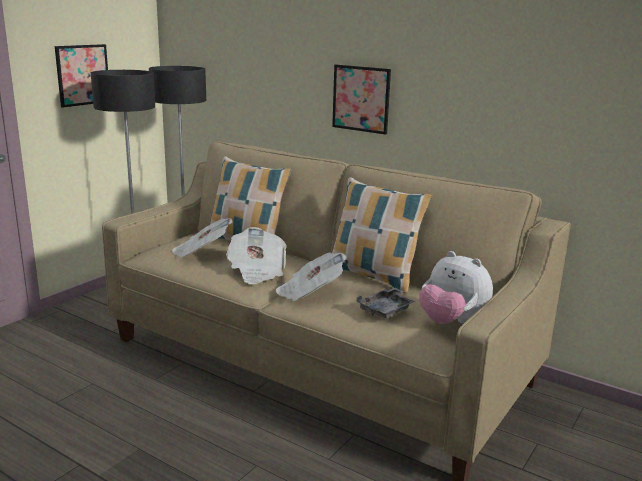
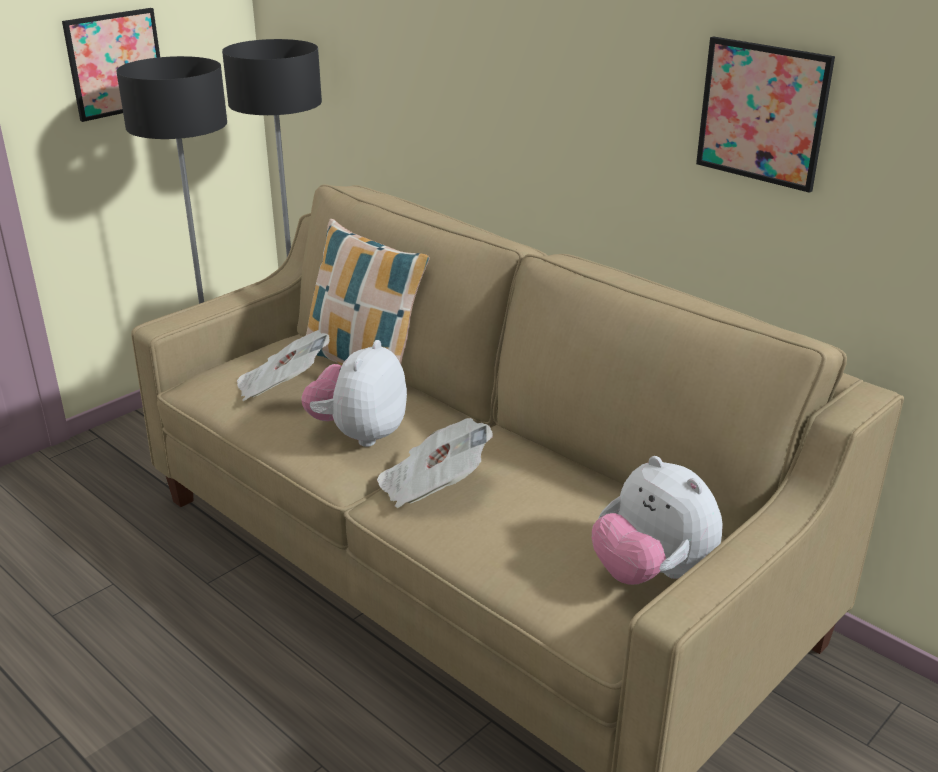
camera: 10 degrees right, 10 degrees up
(256, 271) = (359, 434): newspaper -> plush toy
(361, 99) = (562, 127): picture -> picture (762, 113)
(373, 276) = (549, 457): pillow -> none
(386, 310) = (544, 539): grey tray -> none

